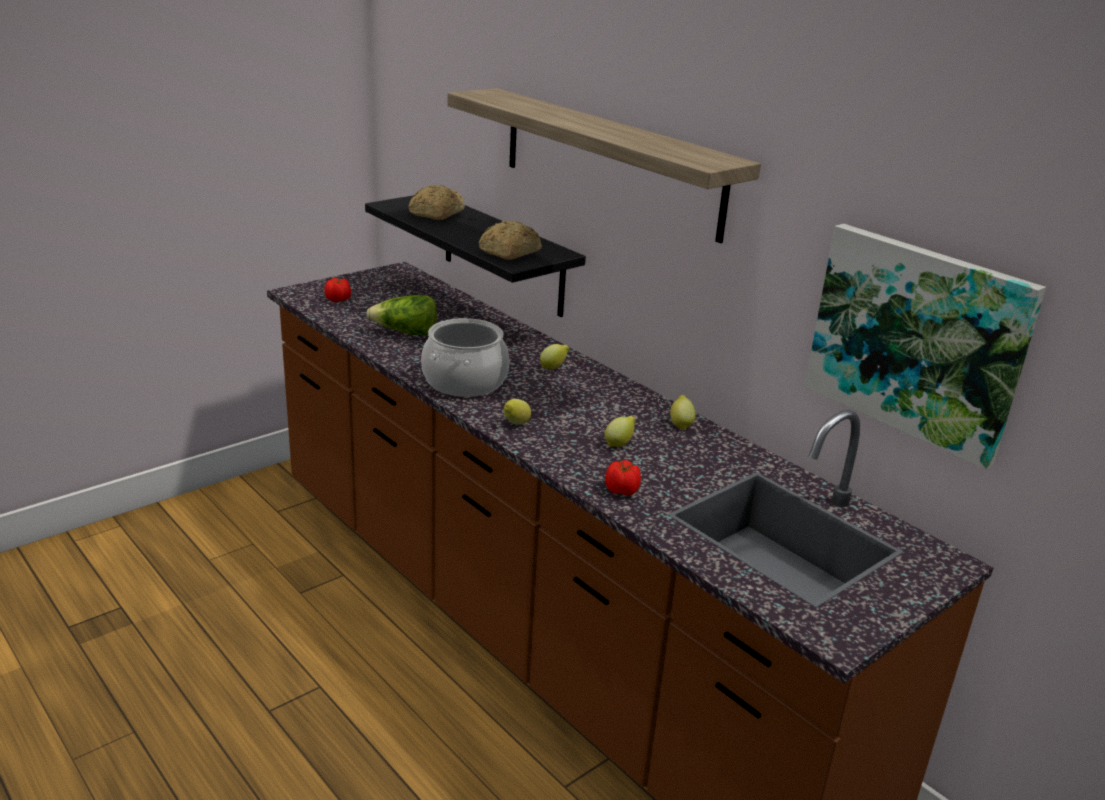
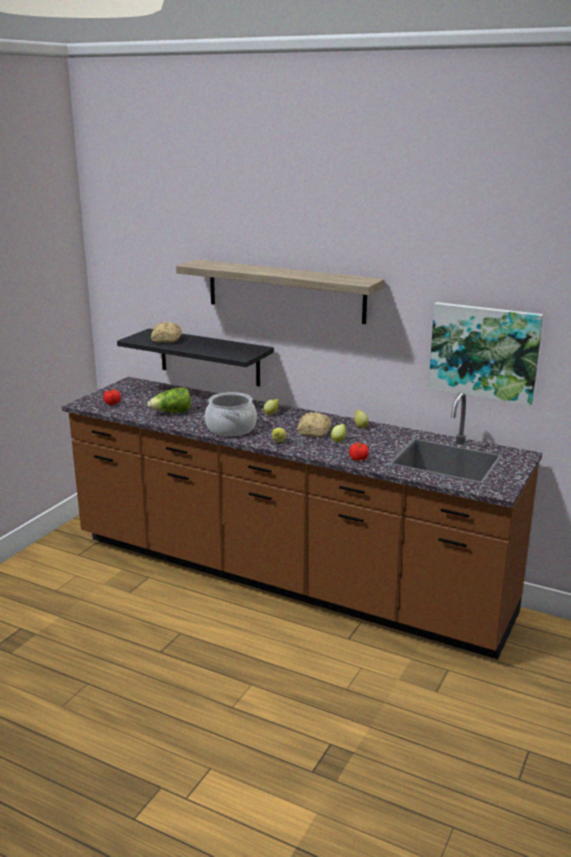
camera: 20 degrees left, 5 degrees down
(508, 252) = (232, 352): bread -> bread (313, 432)

